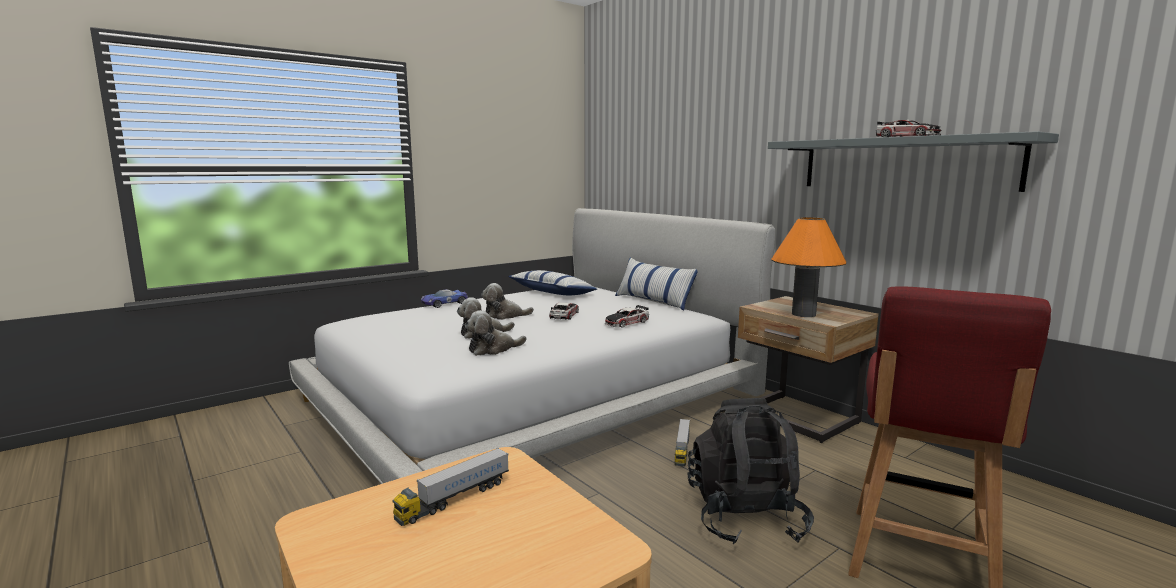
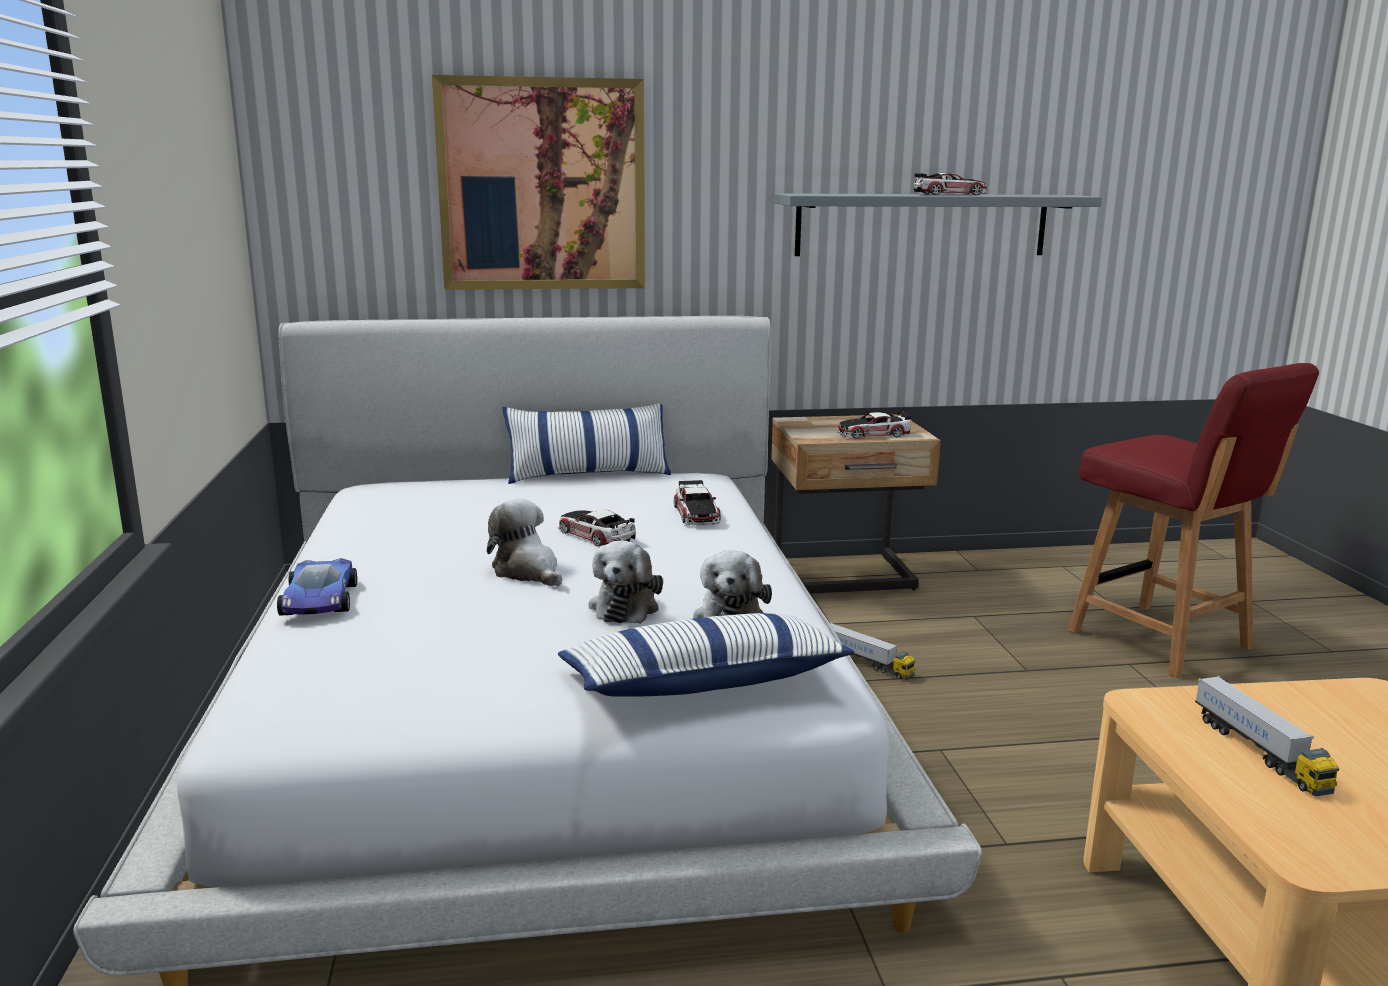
camera: 60 degrees left, 5 degrees up
(504, 316) = (528, 571): plush toy -> plush toy turned 120 degrees clockwise
(552, 293) = (412, 511): pillow -> pillow (702, 682)
(680, 143) = (542, 185): none -> picture
(745, 518) = (1052, 685): black backpack -> none
(803, 314) = (873, 434): orange table lamp -> toy car

